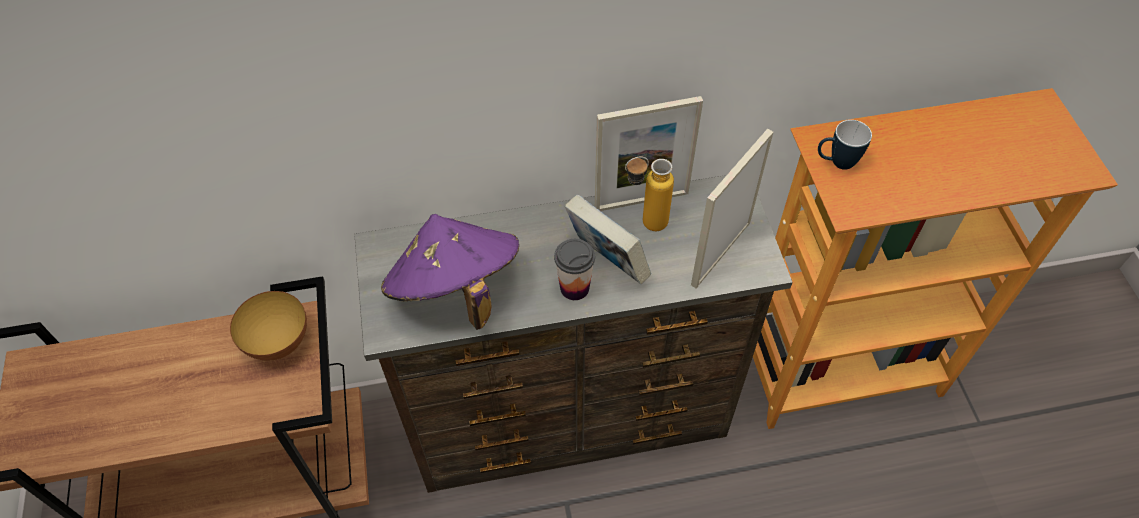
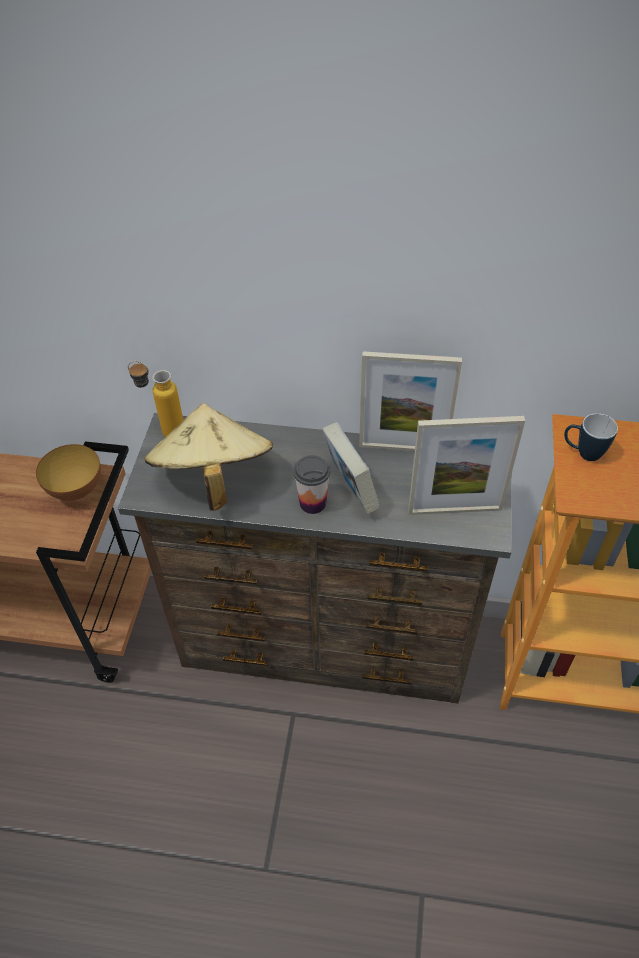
camera: 20 degrees right, 5 degrees down
(455, 291) = (213, 478): purple hat -> beige hat
(644, 224) = (397, 467): bottle -> bottle (164, 431)
(720, 253) = (454, 510): picture frame -> picture frame turned 150 degrees counterclockwise

